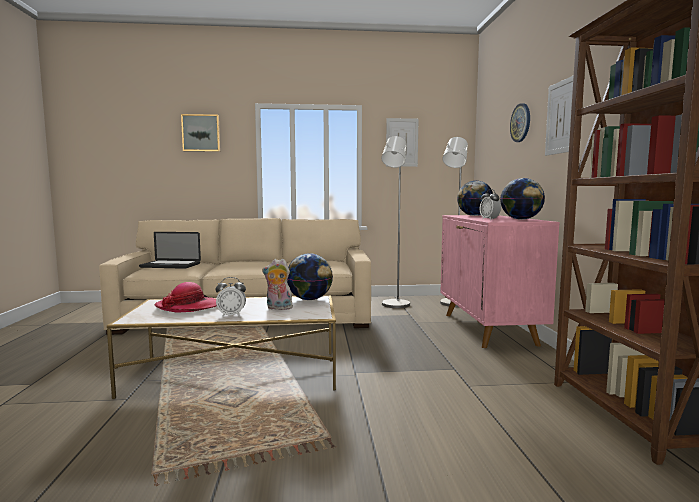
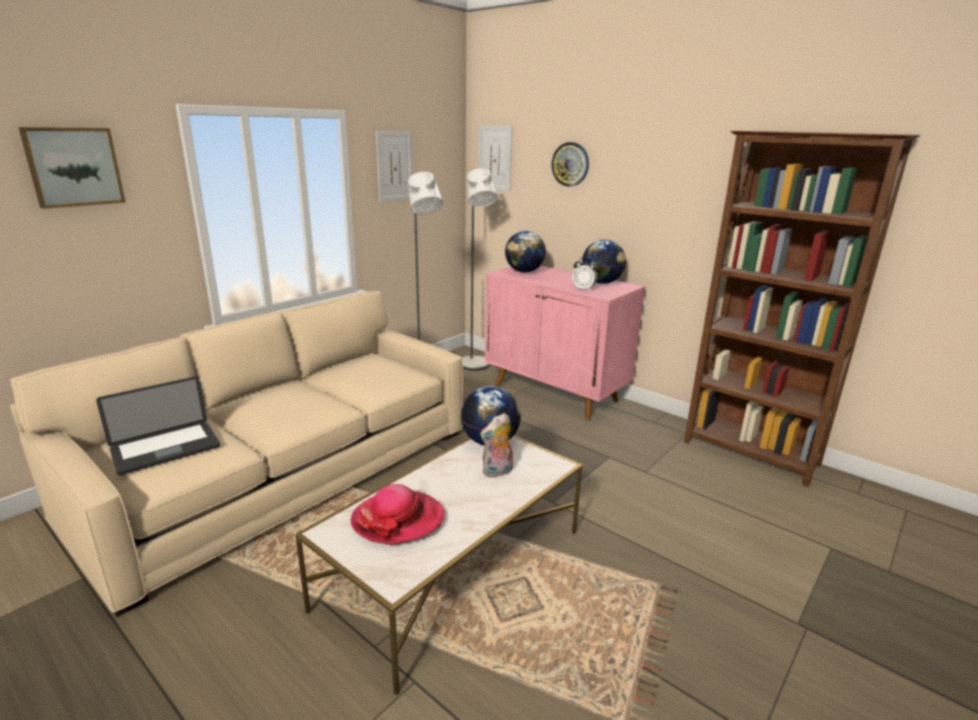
camera: 45 degrees left, 15 degrees up
(231, 315) = (485, 509): alarm clock -> none
(561, 117) = (644, 178): picture -> picture (495, 158)

